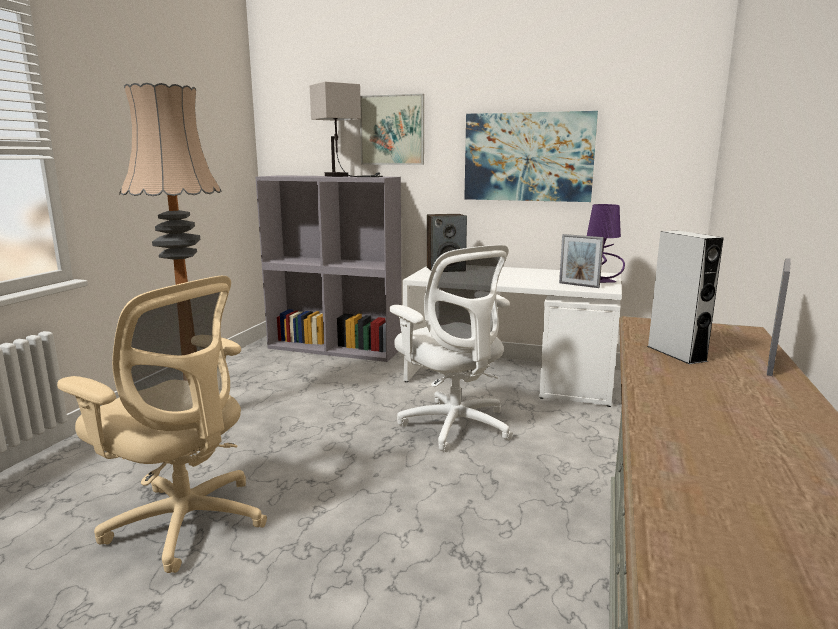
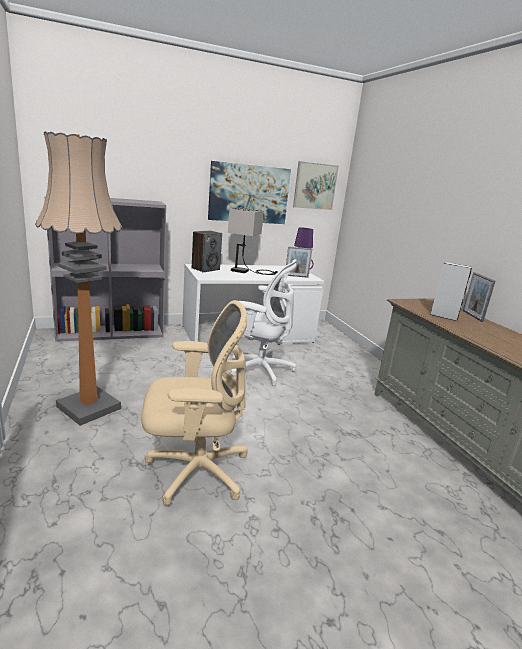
camera: 40 degrees left, 5 degrees up
(349, 176) = (127, 200): table lamp -> table lamp (251, 272)
(392, 130) = (154, 165): picture -> picture (315, 186)

